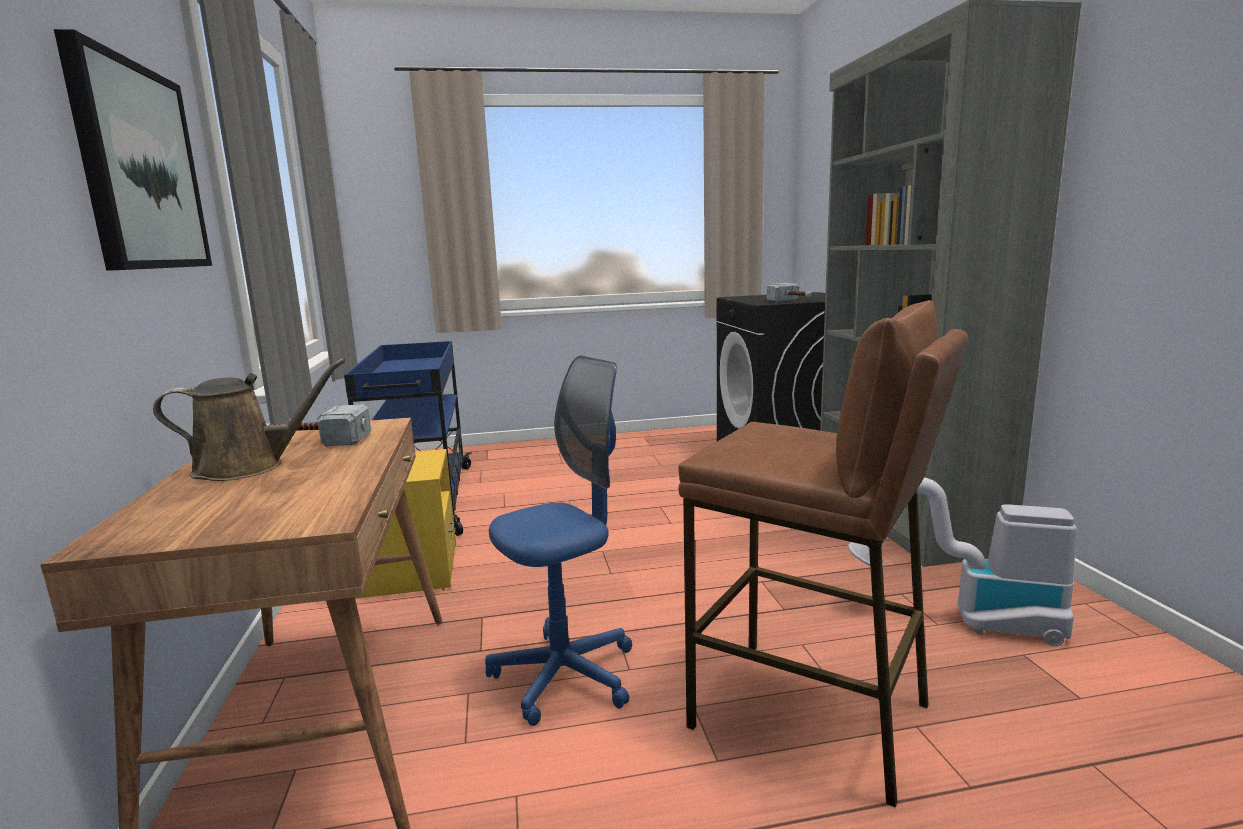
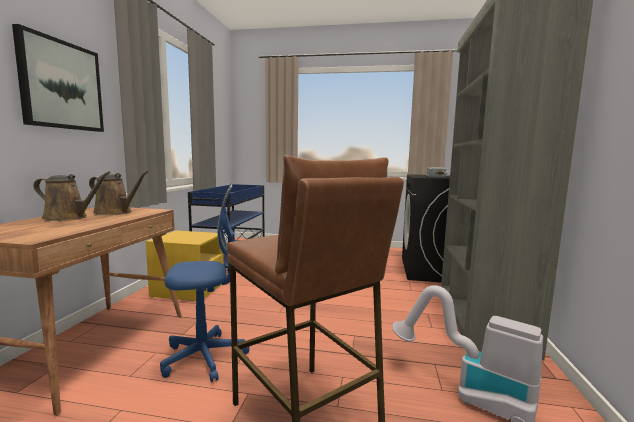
camera: 20 degrees right, 5 degrees down
(315, 441) = (115, 212): hammer -> brown watering can

